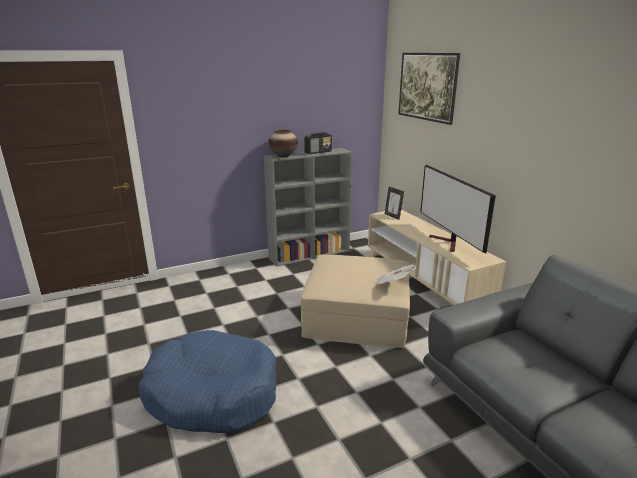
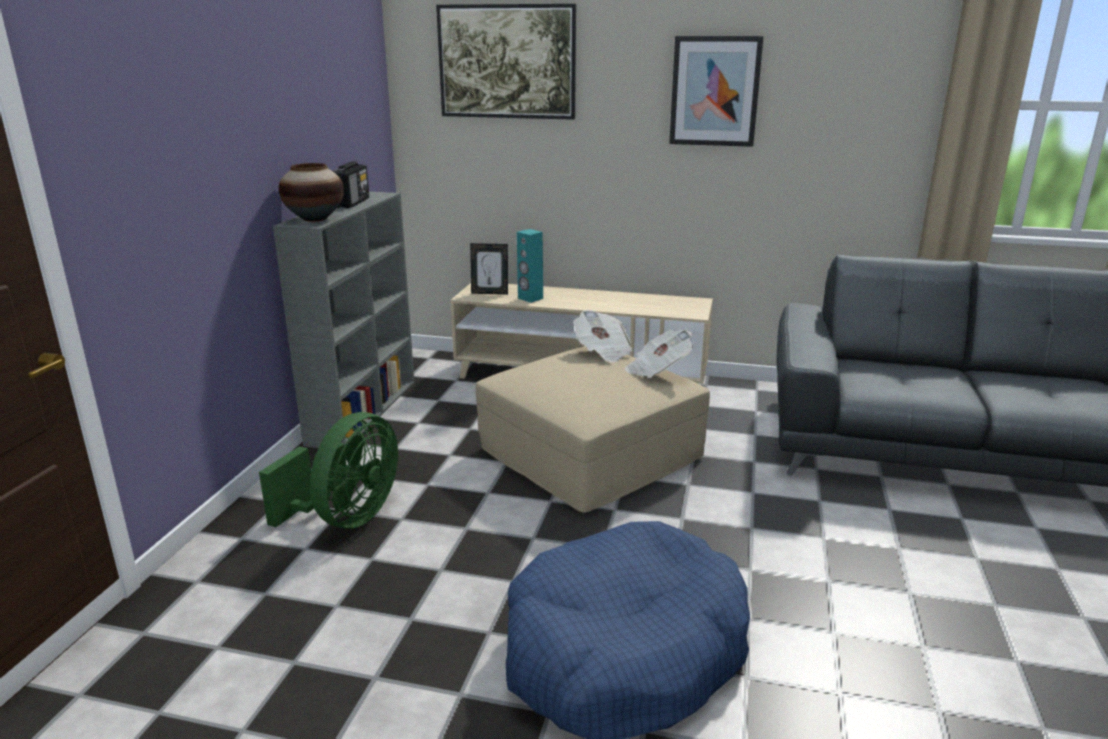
camera: 50 degrees left, 0 degrees up
(233, 290) = (346, 518): none -> green fan
(390, 264) = (602, 351): none -> newspaper
(404, 225) = (530, 298): none -> turquoise speaker
(448, 243) = (624, 300): television -> none
(525, 117) = (714, 91): none -> picture

